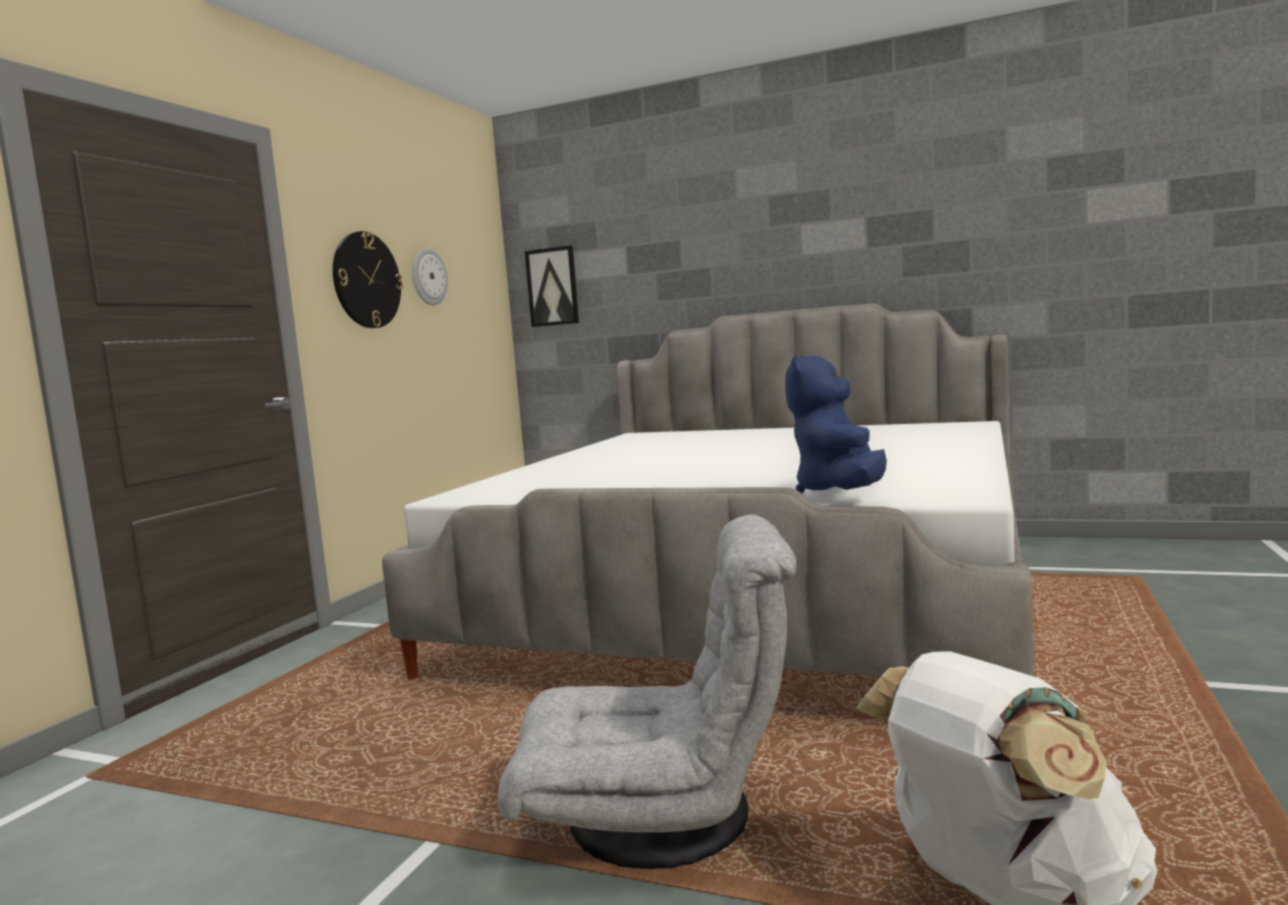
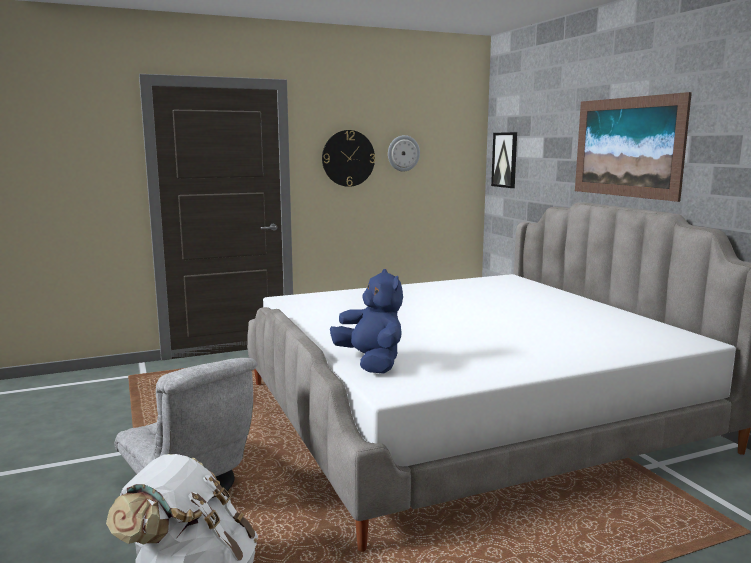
camera: 45 degrees right, 5 degrees up
(777, 241) = (627, 147): none -> picture
(841, 493) = (371, 363): blue plush toy -> blue plush toy turned 90 degrees clockwise

